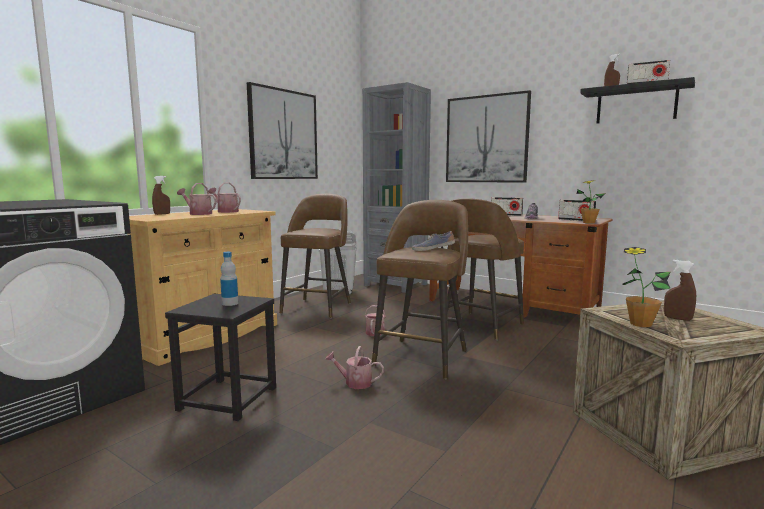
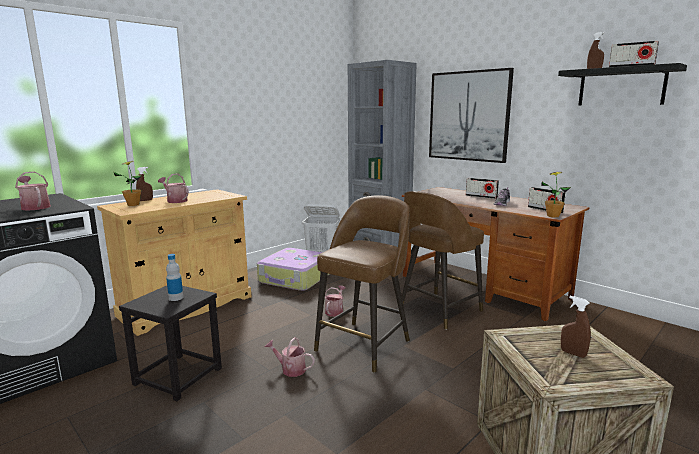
camera: 10 degrees right, 5 degrees up
(226, 211) = (203, 196): watering can -> watering can (35, 207)
(283, 135) = (269, 113): picture -> none
(317, 307) = (295, 278): brown stool -> suitcase
(433, 249) = (373, 247): shoe -> none
(640, 324) = (526, 359): potted plant -> potted plant (133, 205)

